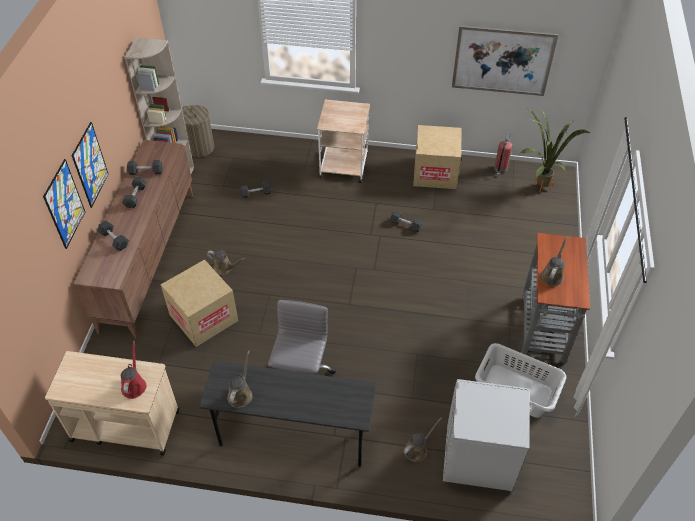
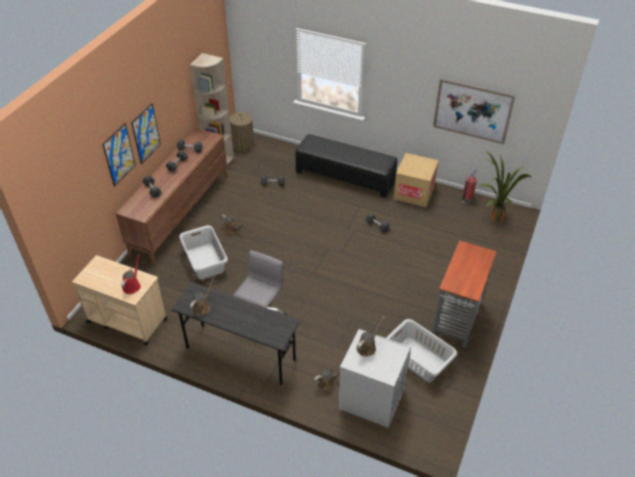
camera: 15 degrees right, 5 degrees down
(203, 317) = (205, 261): cardboard box -> grey laundry basket
(344, 166) = (346, 176): beige cart -> black bench
(552, 275) = (458, 272): brown watering can -> brown watering can (367, 347)

